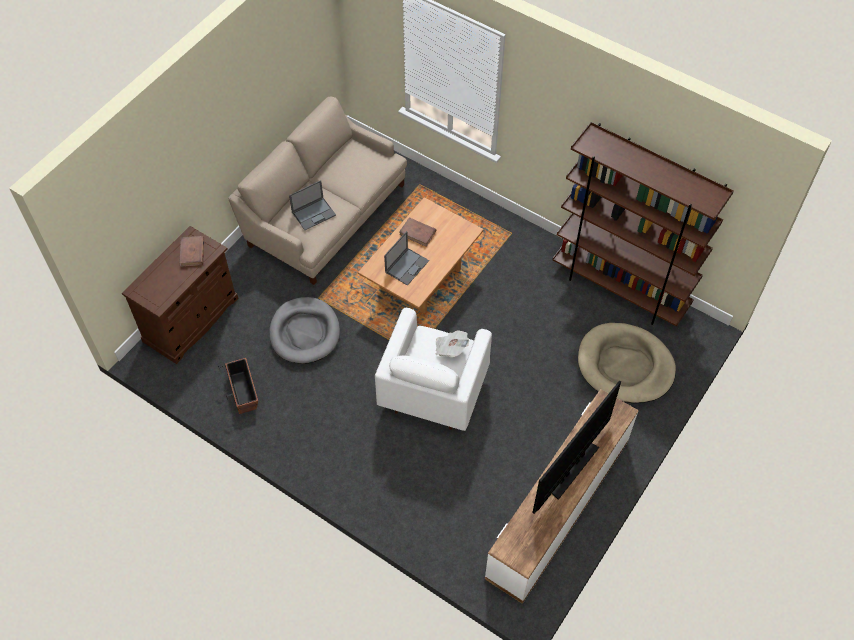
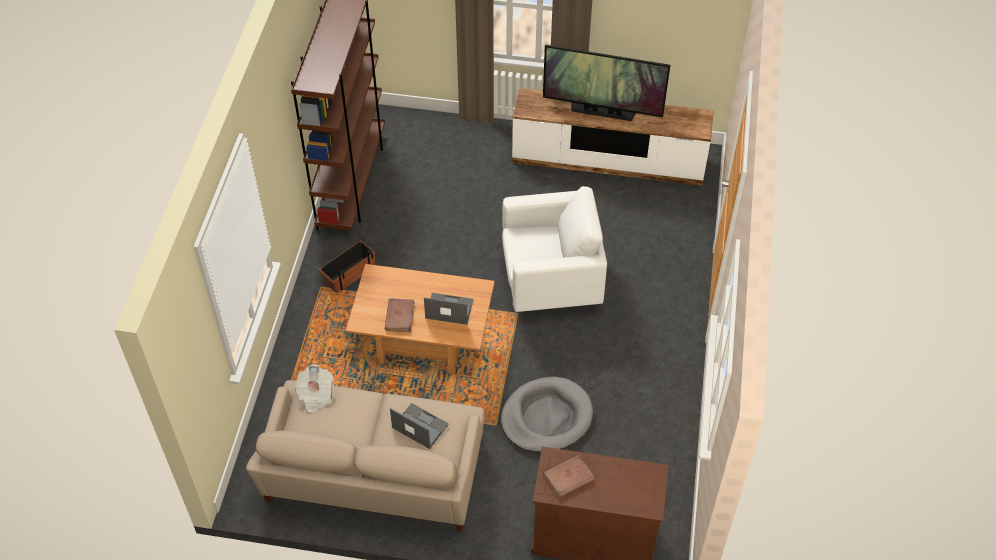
camera: 115 degrees left, 5 degrees down
(243, 392) = (648, 439): planter -> planter (349, 274)
(450, 348) = (526, 240): newspaper -> newspaper (316, 395)
(625, 366) = (439, 156): beige dog bed -> none

